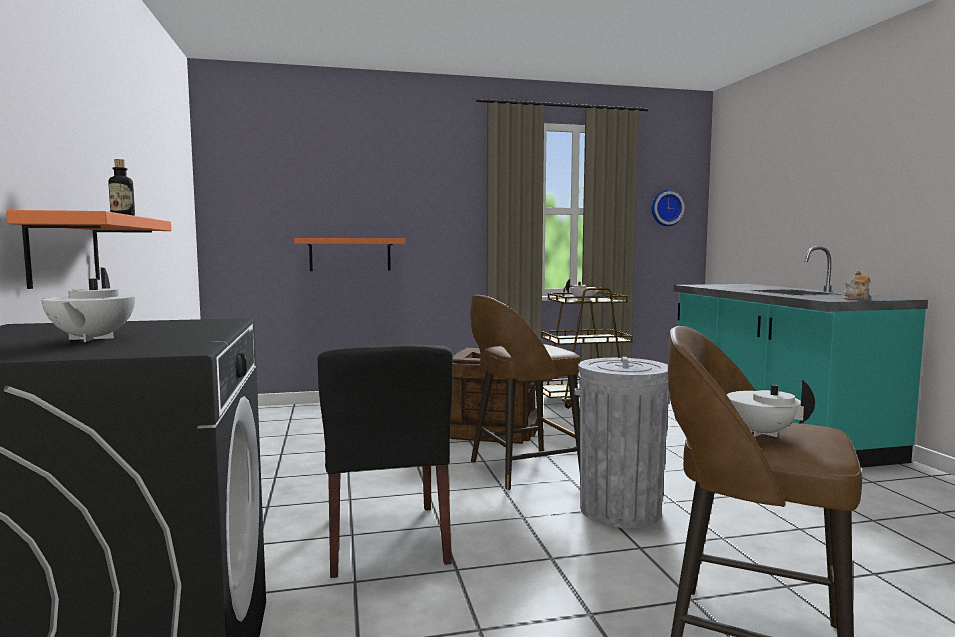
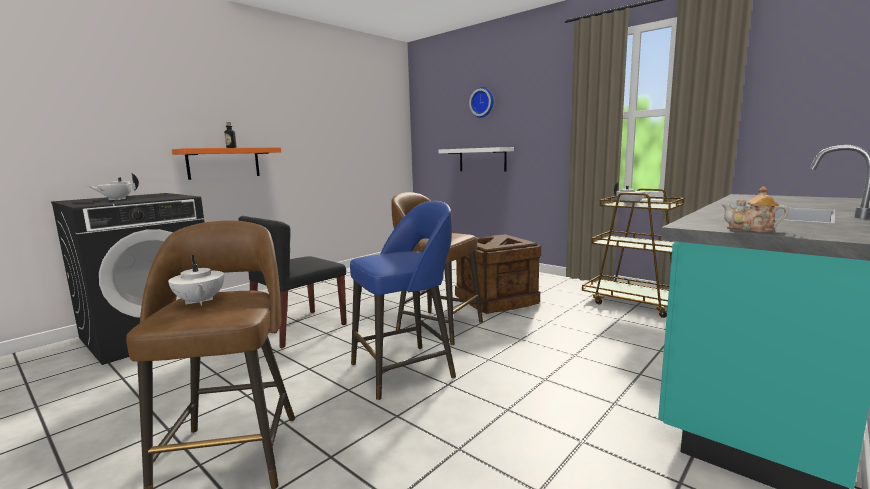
camera: 55 degrees right, 5 degrees up
(350, 254) = (482, 159): orange shelf -> white shelf
(620, 510) = (405, 370): grey trash can -> blue stool
(666, 208) = (806, 95): wall clock -> wall clock (482, 102)
(760, 433) = (199, 302): white teapot -> white teapot turned 135 degrees clockwise

